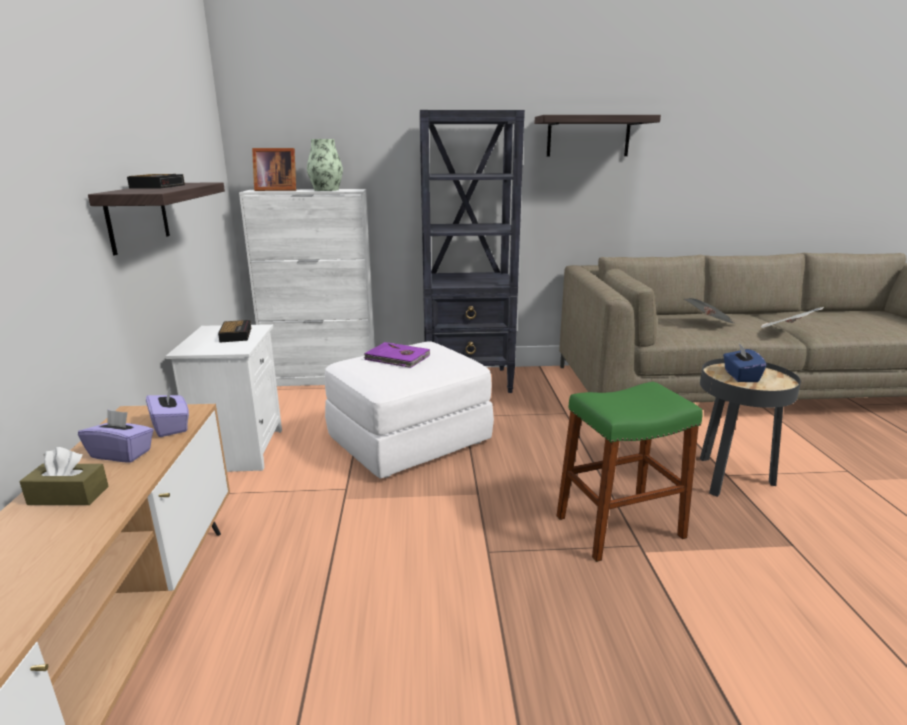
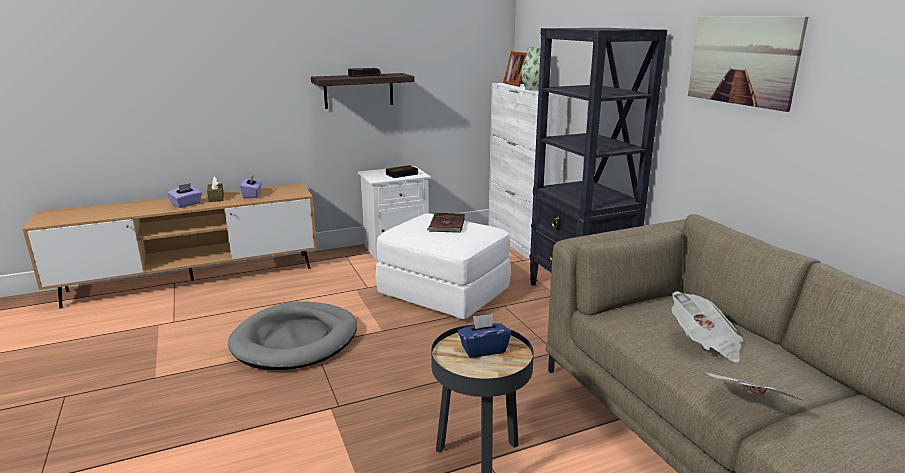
camera: 70 degrees right, 0 degrees up
(171, 426) = (281, 195): purple tissue box -> purple tissue box (186, 204)
(397, 358) = (446, 225): purple book -> brown book
(466, 567) = (296, 340): none -> grey dog bed
(588, 136) = (742, 60): shelf -> picture
(619, 527) = (361, 395): green stool -> none

